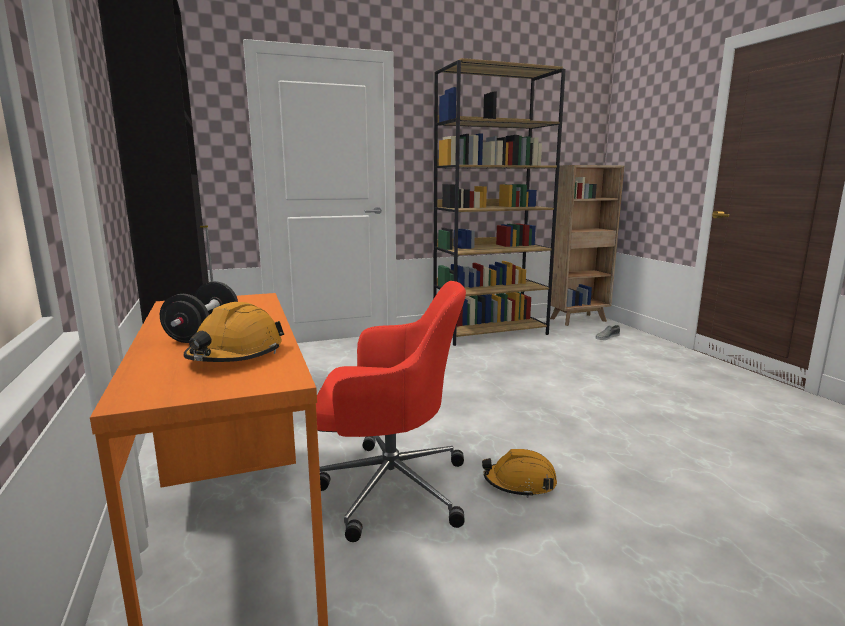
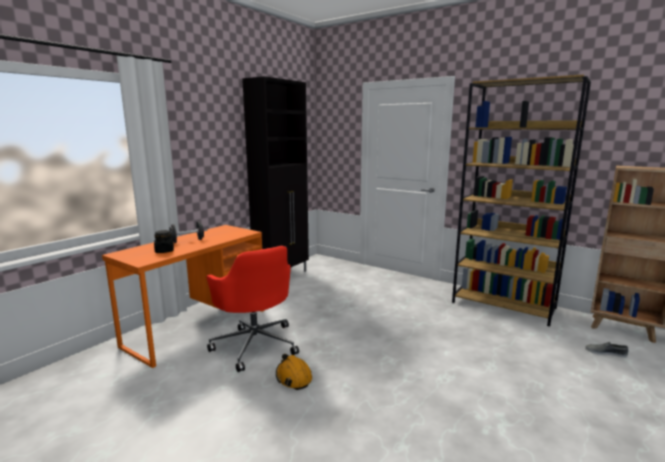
camera: 55 degrees right, 0 degrees up
(236, 355) = (164, 251): orange hard hat -> black jar

